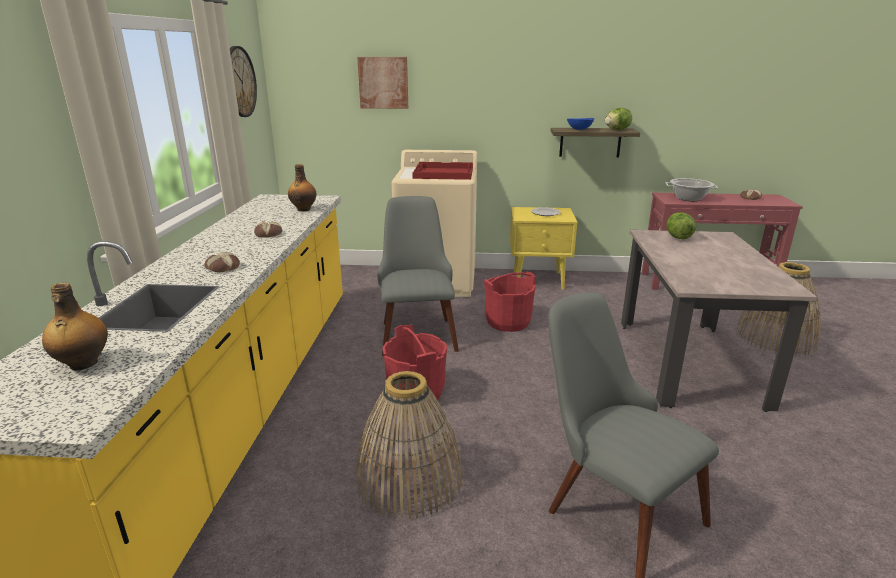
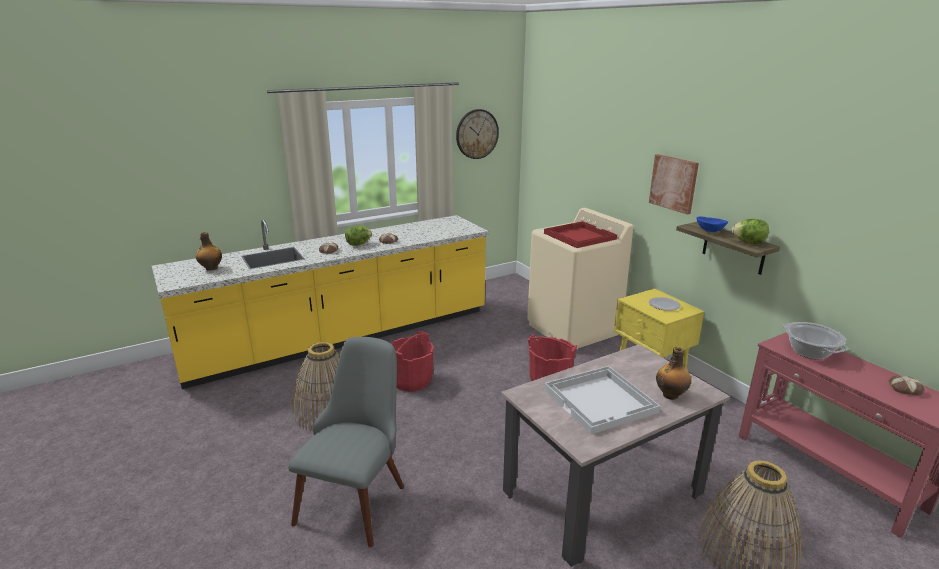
camera: 55 degrees right, 0 degrees up
(304, 209) = (443, 233): bottle -> bottle (671, 395)
(383, 82) = (582, 147): picture -> picture (674, 183)
(417, 330) = (487, 351): grey chair -> none
(678, 237) = (654, 369): lettuce -> lettuce (358, 244)
(719, 264) = (601, 401): none -> white tray

